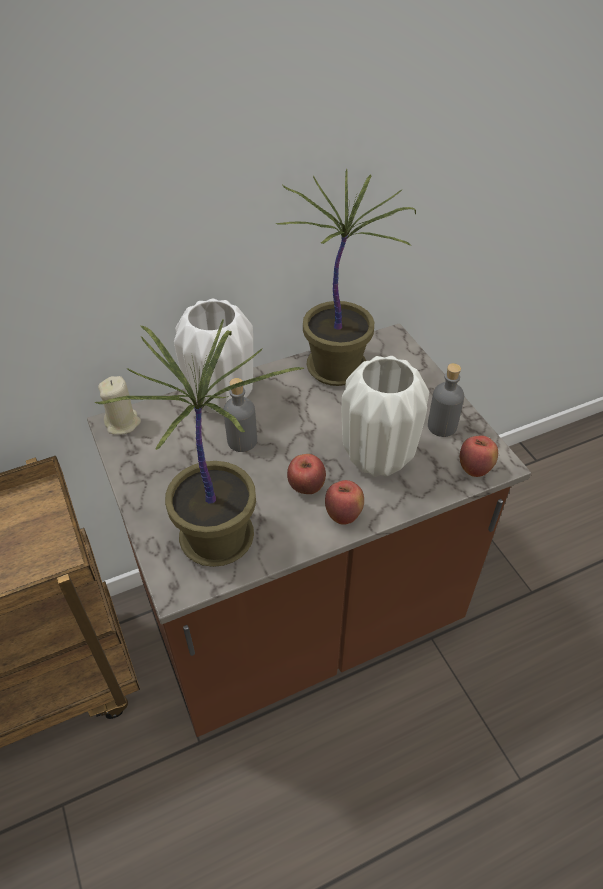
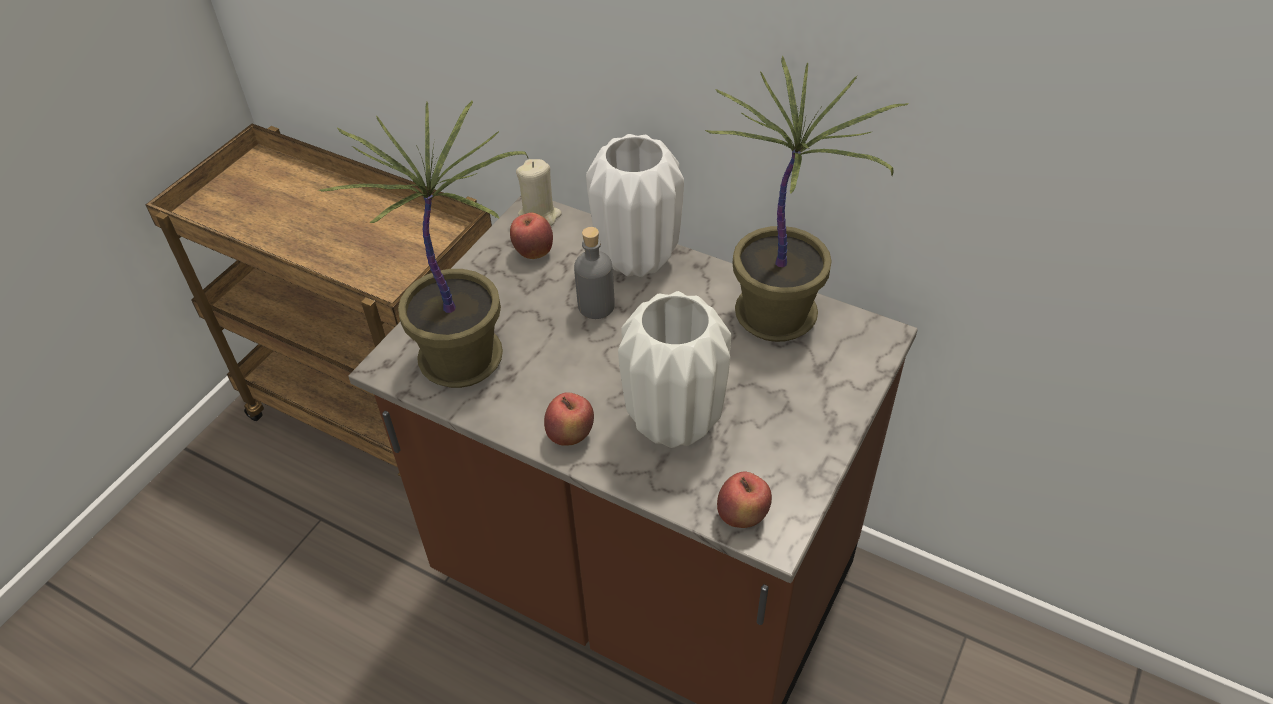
camera: 55 degrees right, 0 degrees up
(306, 487) = (580, 387): apple -> apple (533, 252)
(442, 426) = (780, 453): grey bottle -> none

